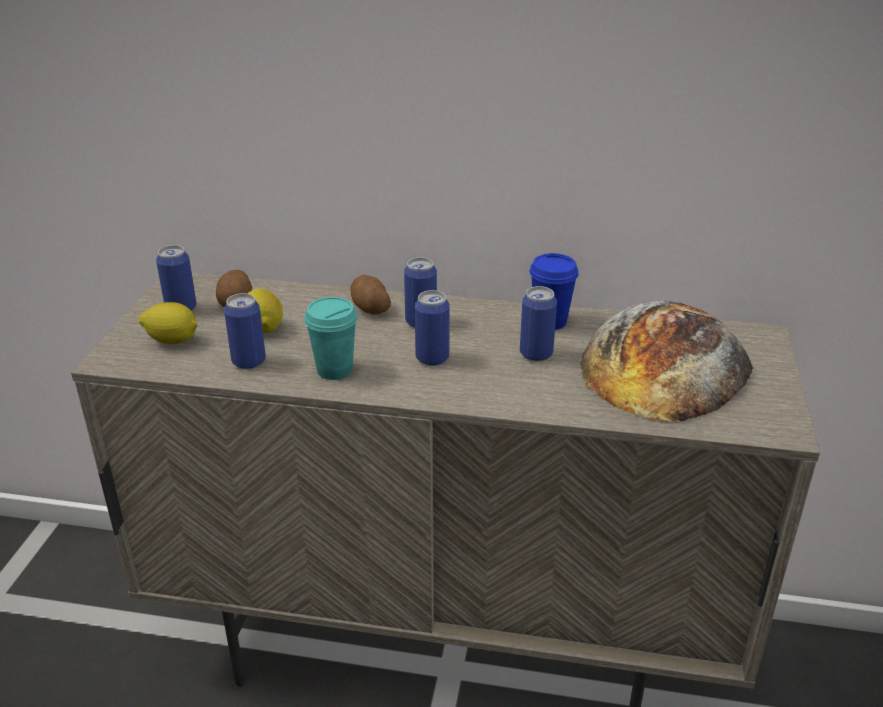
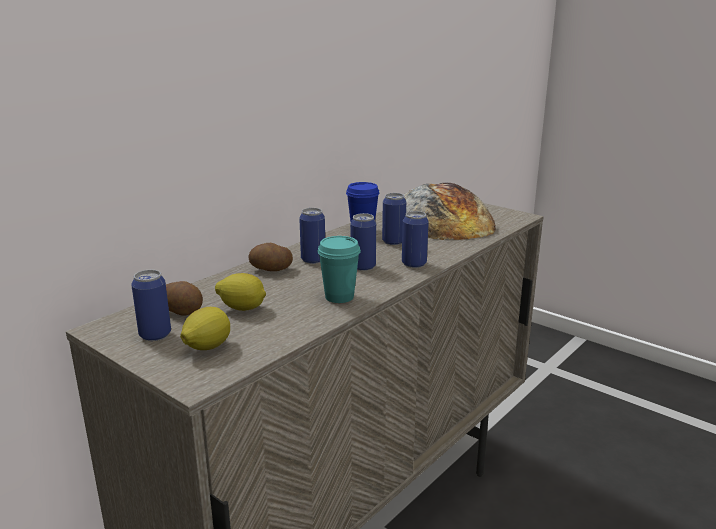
camera: 60 degrees left, 10 degrees down
(249, 361) = (286, 323): can -> can (414, 264)

